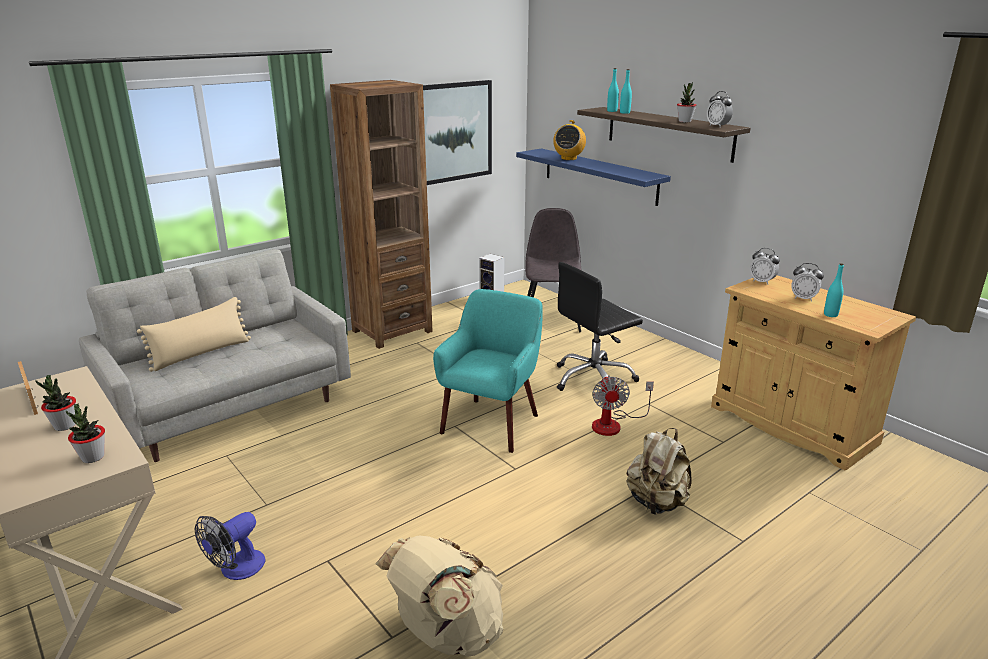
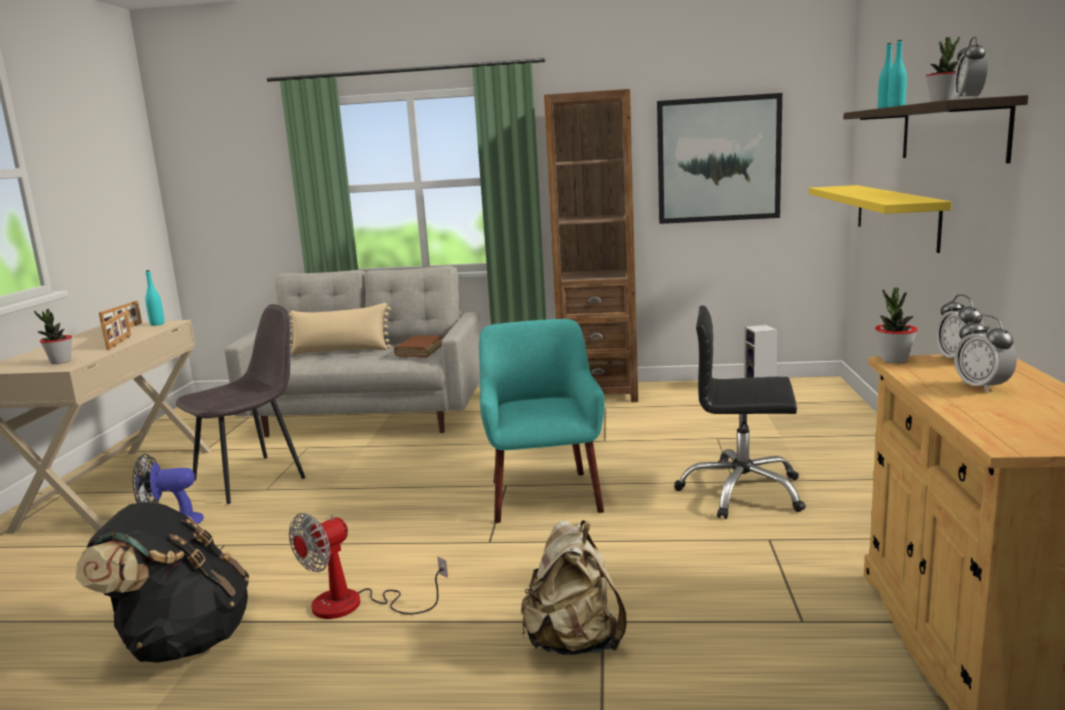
camera: 45 degrees right, 10 degrees down
(65, 426) = (96, 344): potted plant -> potted plant (894, 360)
(90, 415) = (120, 342): none -> picture frame
(290, 336) = (419, 352): none -> brown book
(446, 634) = (181, 642): beige backpack -> black backpack
(491, 423) = (543, 495): turquoise armchair -> turquoise armchair turned 75 degrees counterclockwise
(551, 320) = (799, 421): grey chair -> grey chair (252, 478)
(568, 158) = (856, 190): radio -> none
(599, 176) = (895, 214): blue shelf -> yellow shelf
(613, 424) = (679, 543): fan -> fan (354, 605)
(830, 315) = (977, 413): turquoise bottle -> turquoise bottle (157, 324)

